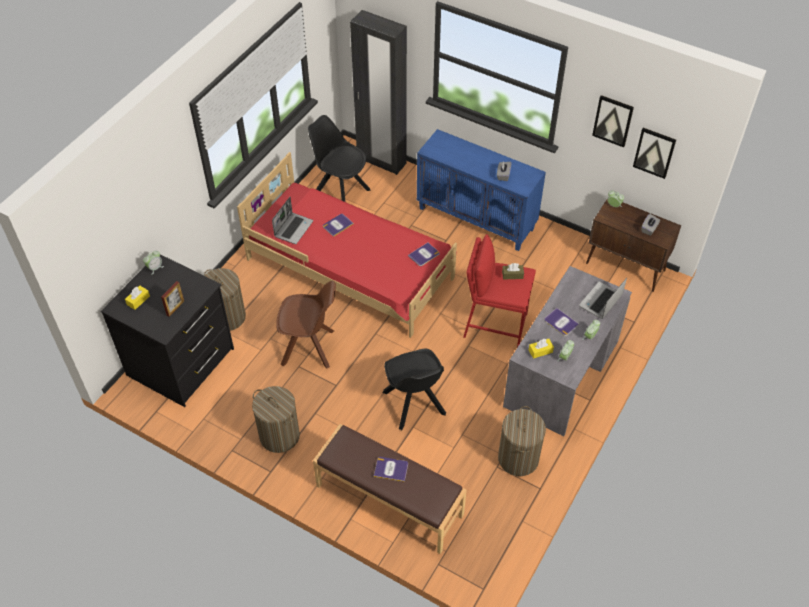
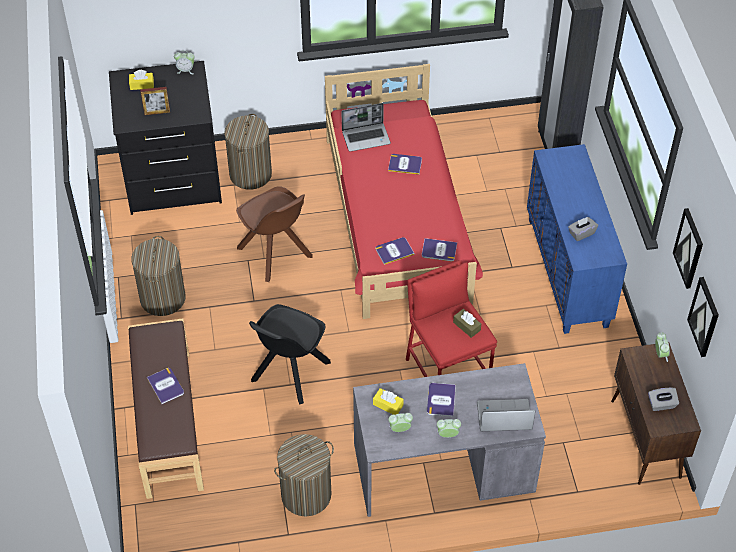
camera: 50 degrees right, 0 degrees up
(340, 192) = (481, 148): black chair -> none
(401, 276) = (394, 251): none -> book

